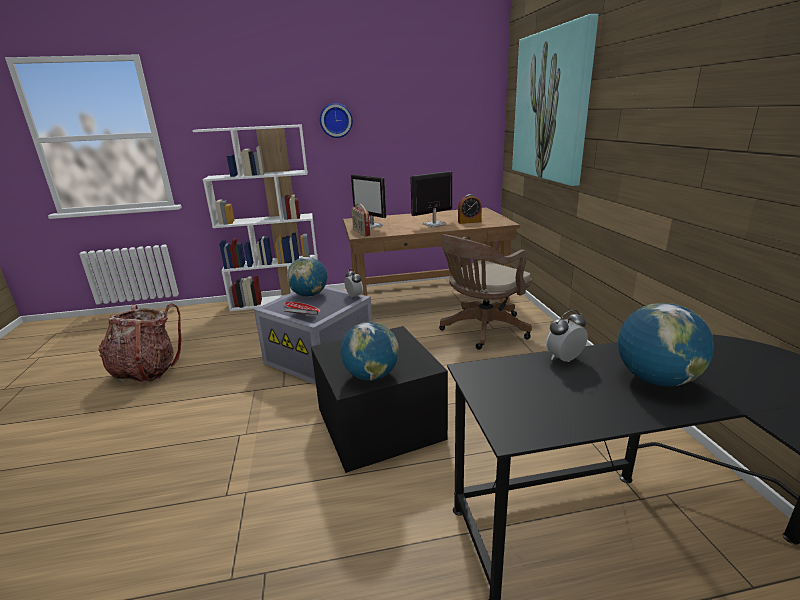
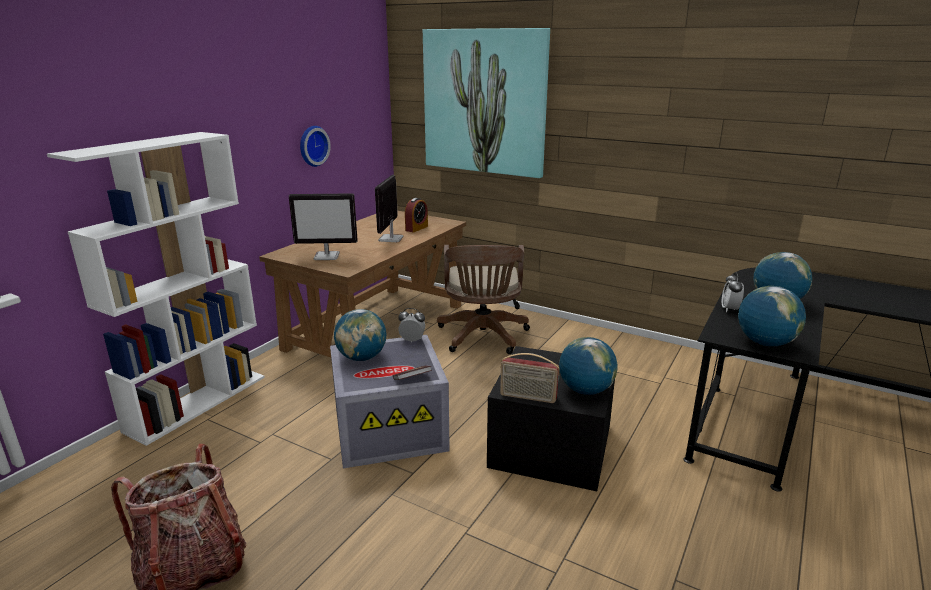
camera: 50 degrees left, 0 degrees up
(336, 120) = (237, 122): wall clock -> wall clock (312, 146)
(361, 232) = (338, 267): radio -> radio (528, 397)
(504, 403) = (765, 343): none -> globe

